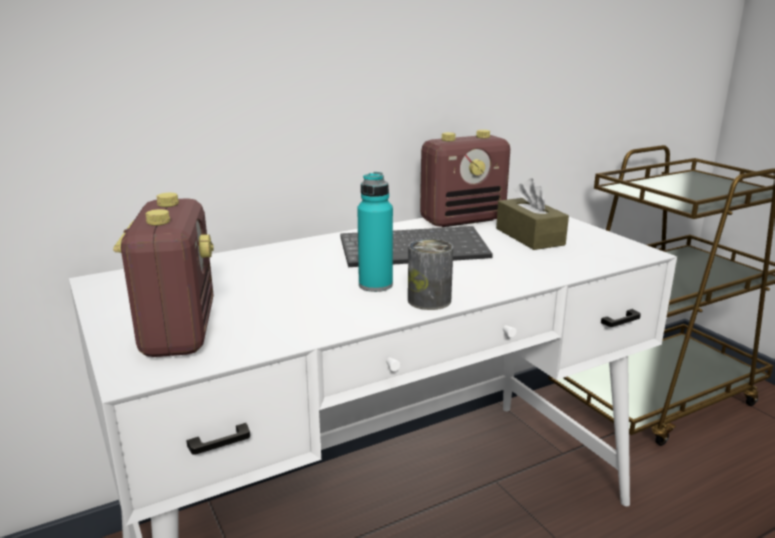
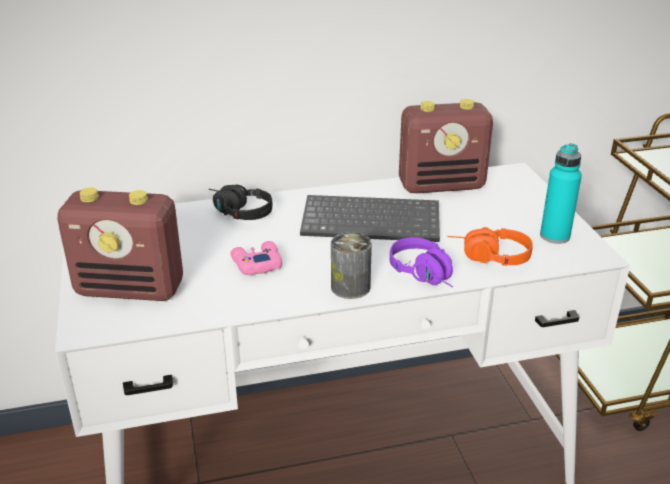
camera: 15 degrees right, 10 degrees up
(178, 331) = (131, 289): radio -> radio turned 90 degrees clockwise
(269, 256) = (236, 212): none -> black headphones
(315, 293) = (256, 264): none -> pink game controller
(375, 285) = (313, 261): turquoise bottle -> turquoise bottle (554, 236)
(499, 283) = (427, 275): none -> purple headphones
(529, 236) = (494, 218): brown tissue box -> none
(547, 264) = (487, 257): none -> orange headphones

